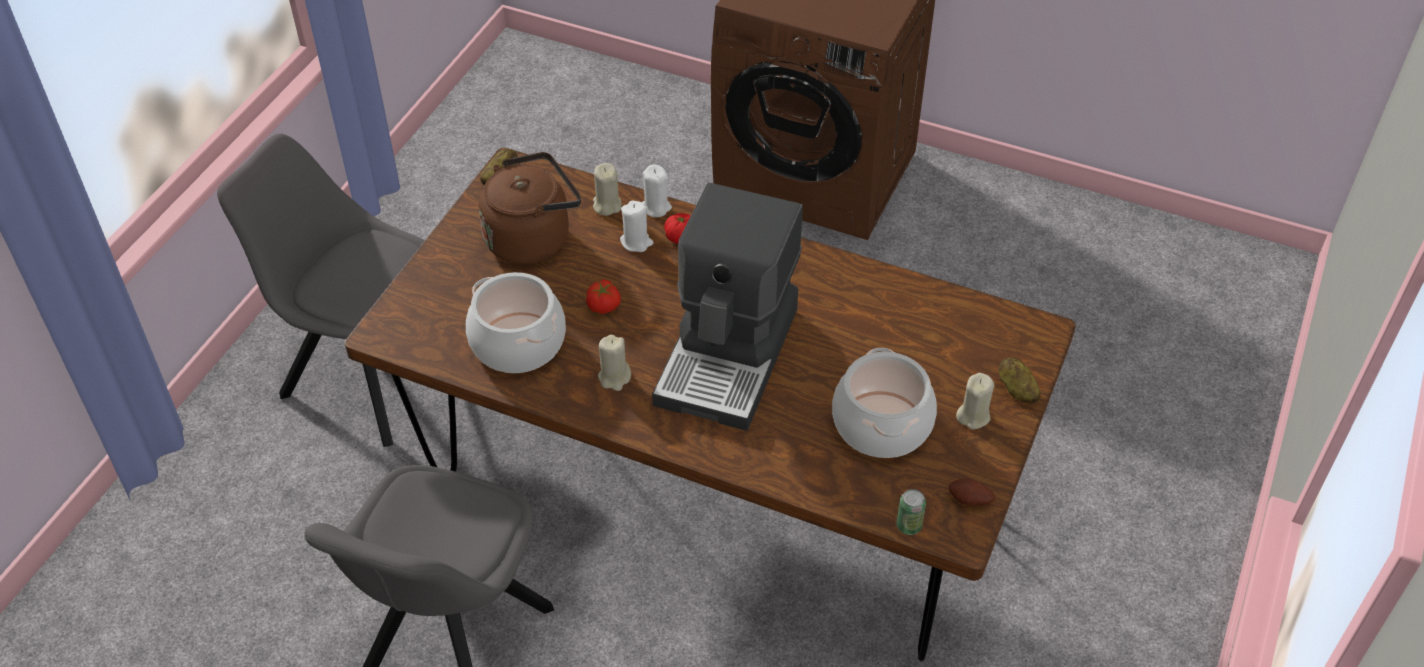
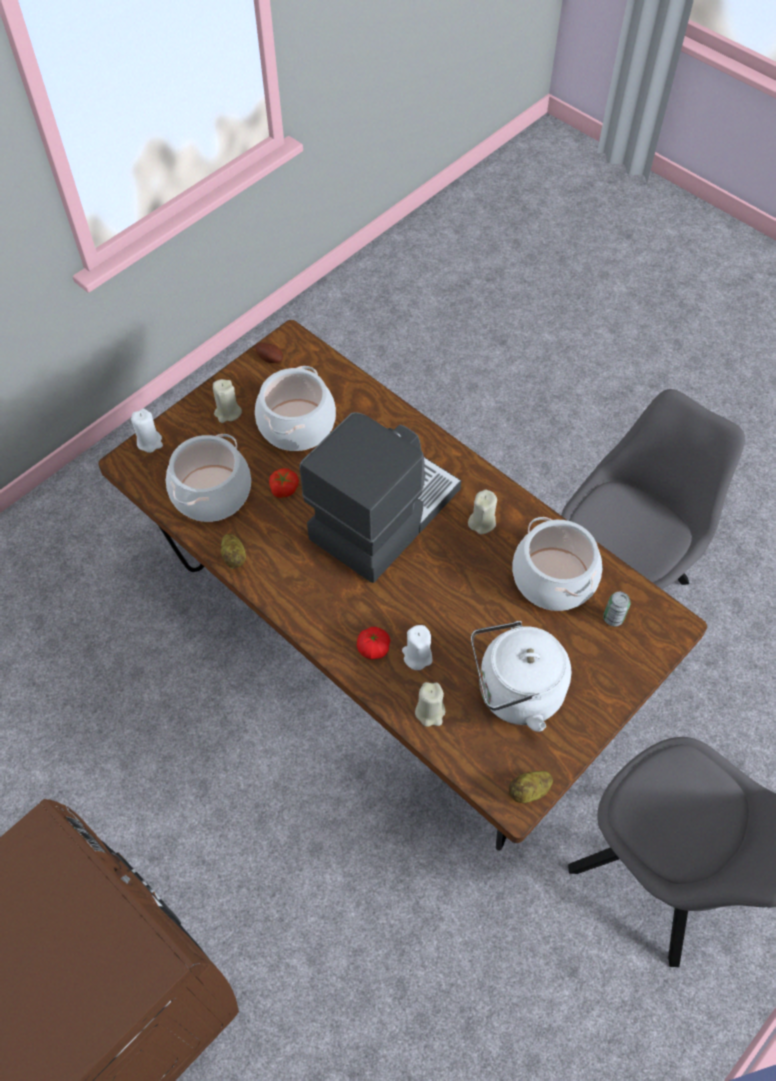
camera: 160 degrees left, 10 degrees up
(532, 238) = (514, 693): brown kettle -> white kettle
(604, 305) = (469, 594): tomato -> tomato (283, 488)
(655, 207) = (383, 694): white candle -> white candle (149, 442)
(908, 526) = (320, 355): can -> can (613, 618)
(927, 324) = (211, 493): none -> cooking pot
(1016, 390) = (183, 422): potato -> potato (234, 556)

